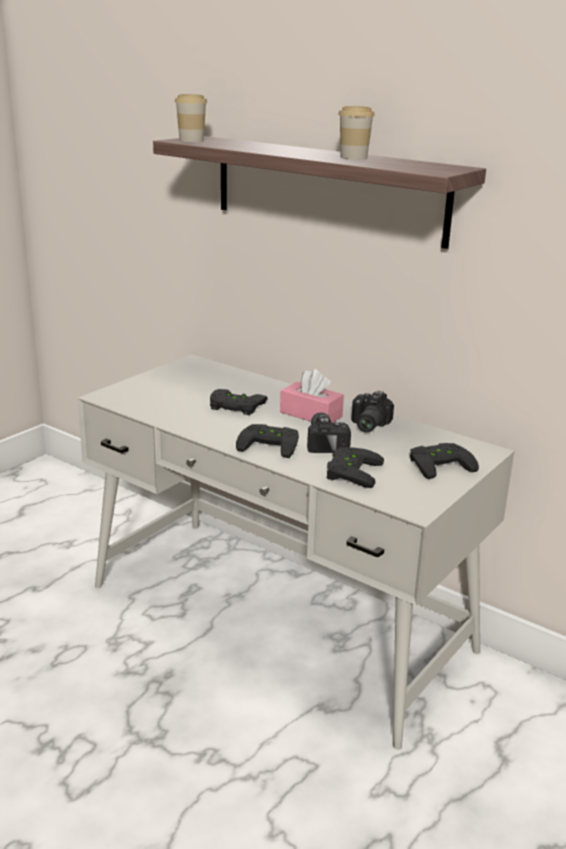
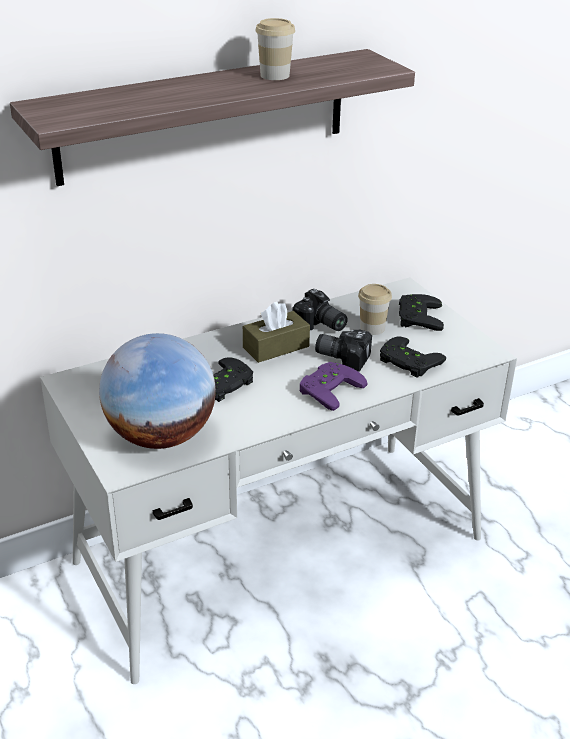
camera: 65 degrees left, 10 degrees up
(152, 399) = (161, 435): none -> globe
(191, 140) = (66, 115): cup -> cup (372, 328)
(270, 444) = (328, 388): black game controller -> purple game controller
(311, 414) = (276, 347): pink tissue box -> brown tissue box

